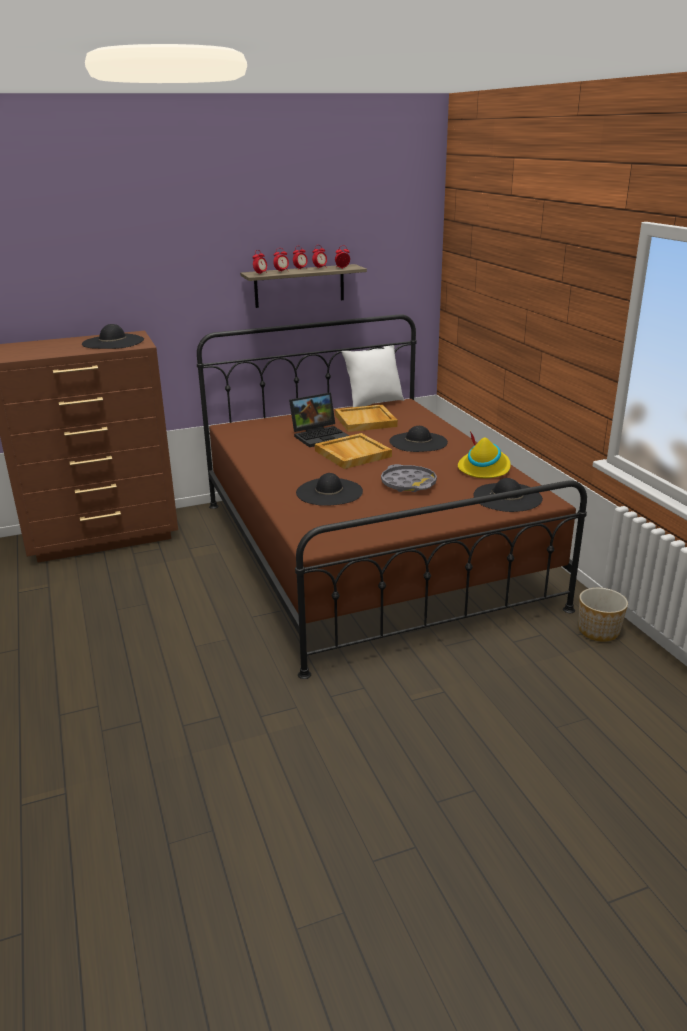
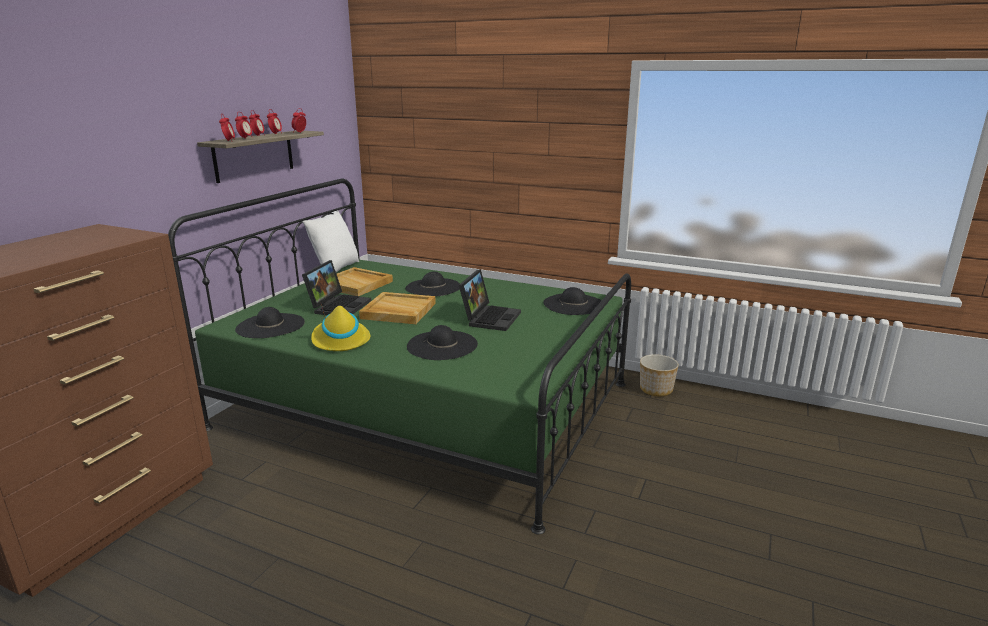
camera: 45 degrees left, 5 degrees down
(113, 342) = (87, 239): black hat -> black hat (270, 326)
(368, 552) = (427, 405): brown bed -> green bed
(408, 483) = (490, 318): grey tray -> laptop
(484, 468) = (518, 291): yellow hat -> yellow hat (340, 340)

